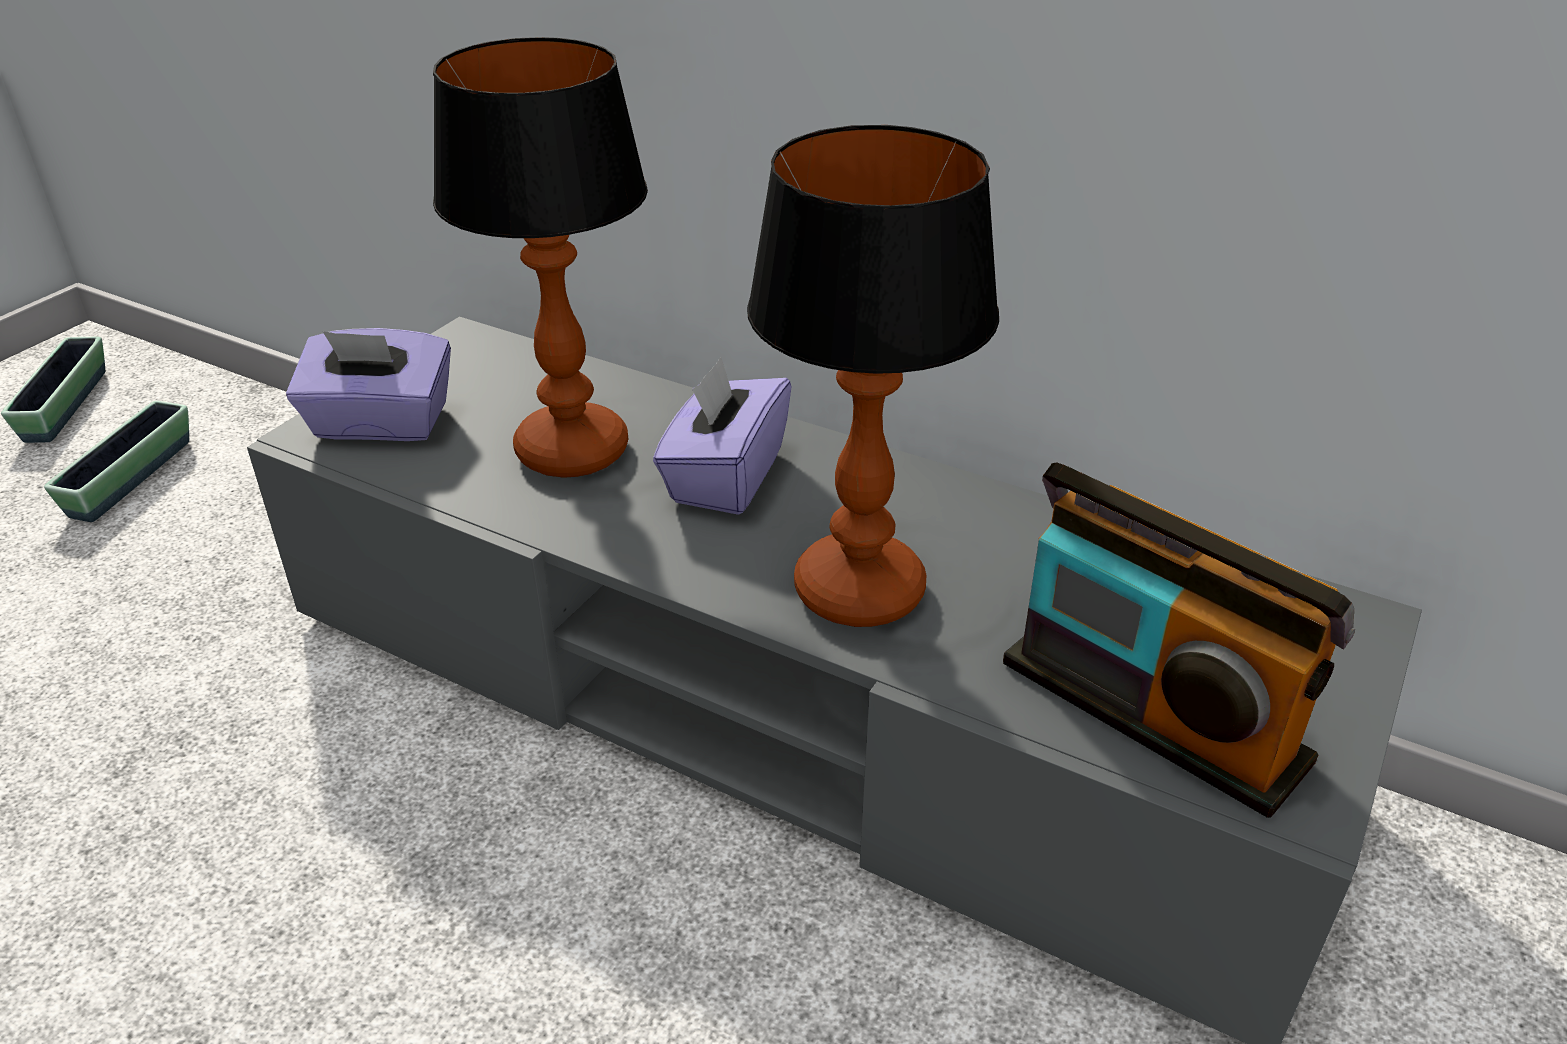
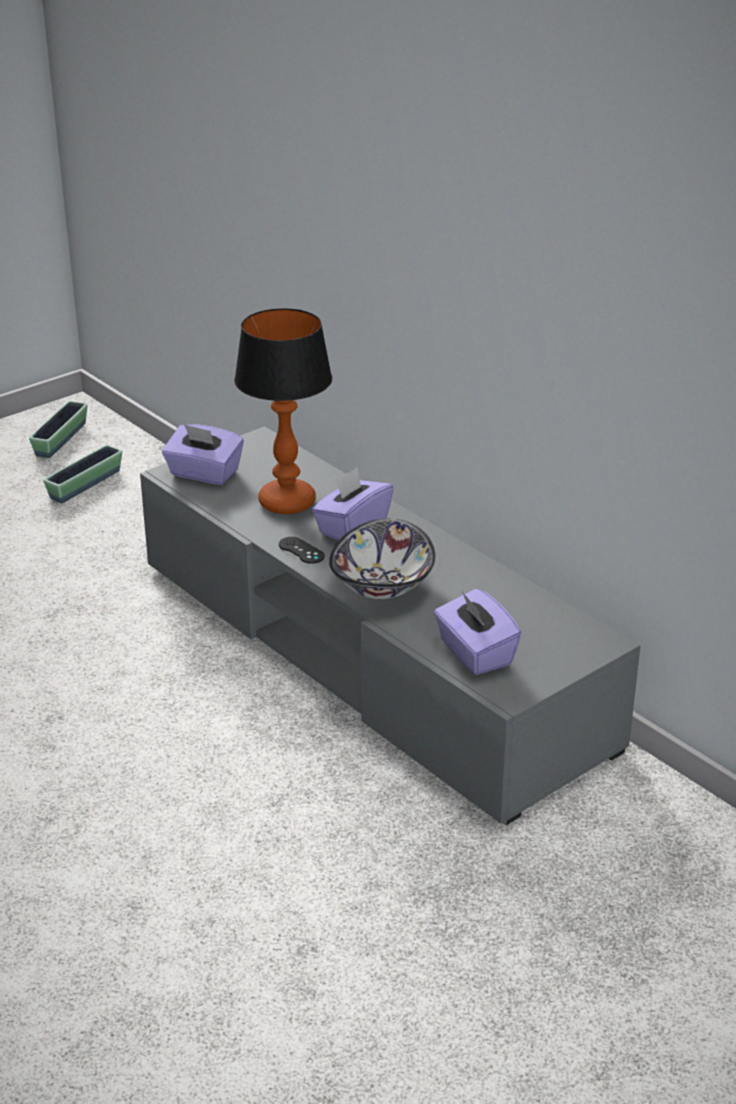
camera: 20 degrees right, 5 degrees down
(653, 548) = (301, 550): none -> black game controller
(862, 591) = (383, 585): table lamp -> bowl
(1151, 712) = (474, 653): radio -> purple tissue box

